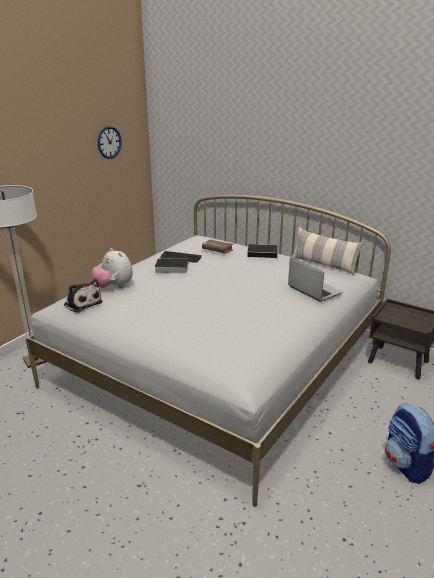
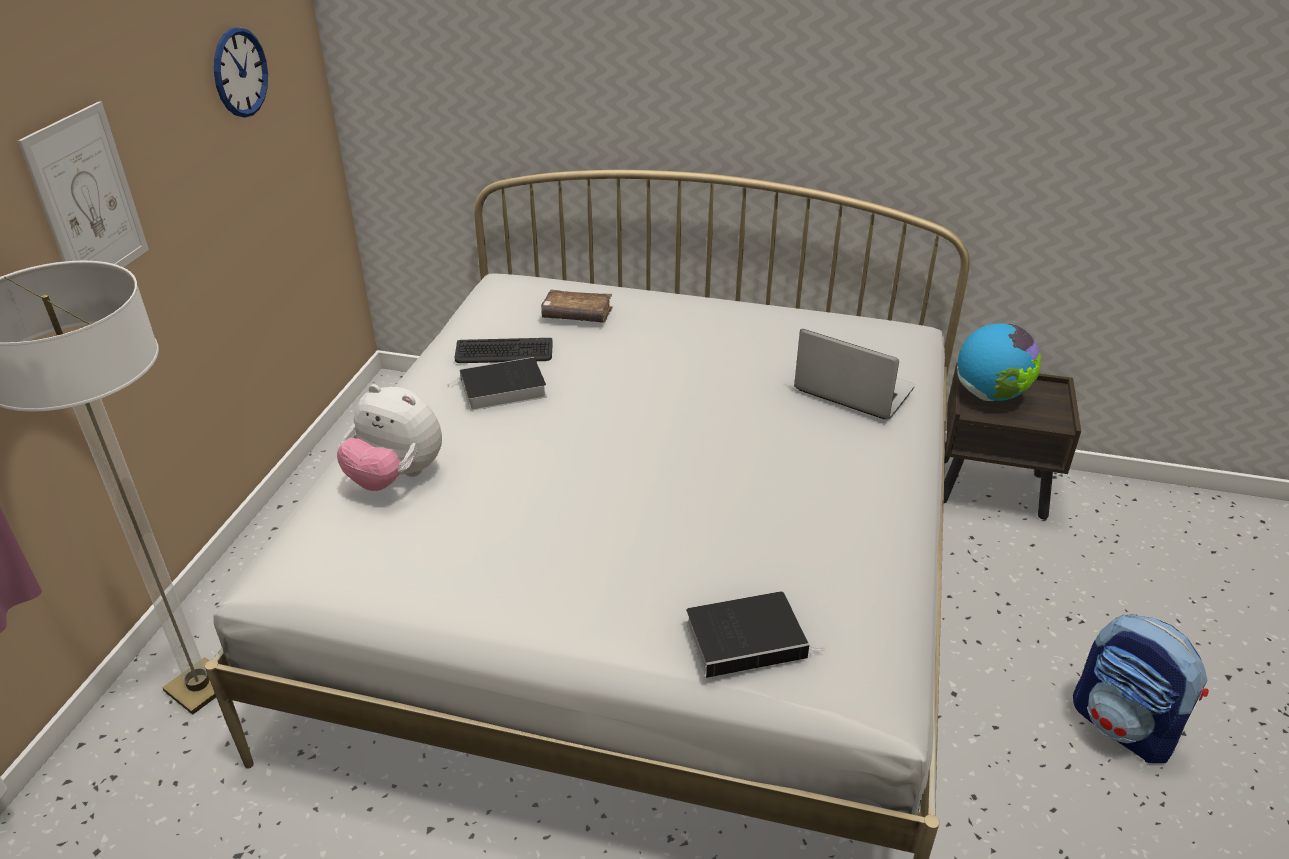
camera: 20 degrees left, 10 degrees up
(36, 172) = (87, 199): none -> picture
(82, 303) = (344, 547): plush toy -> none
(263, 253) = (683, 305): book -> book (748, 638)
(324, 265) = (825, 313): pillow -> none
(396, 313) = (990, 395): none -> globe

